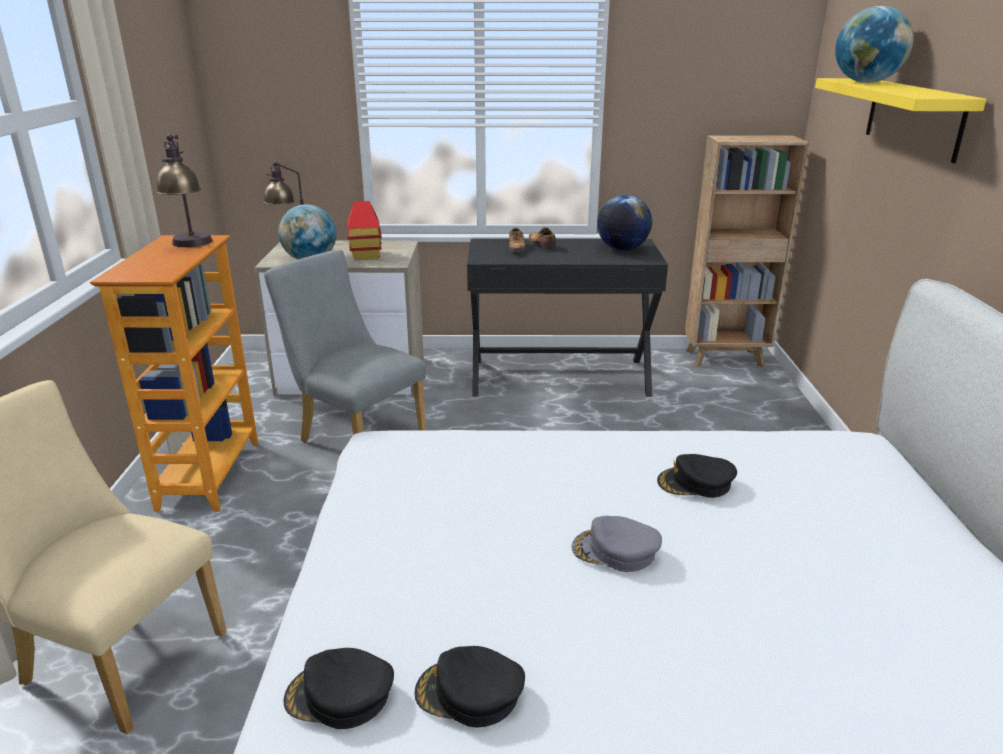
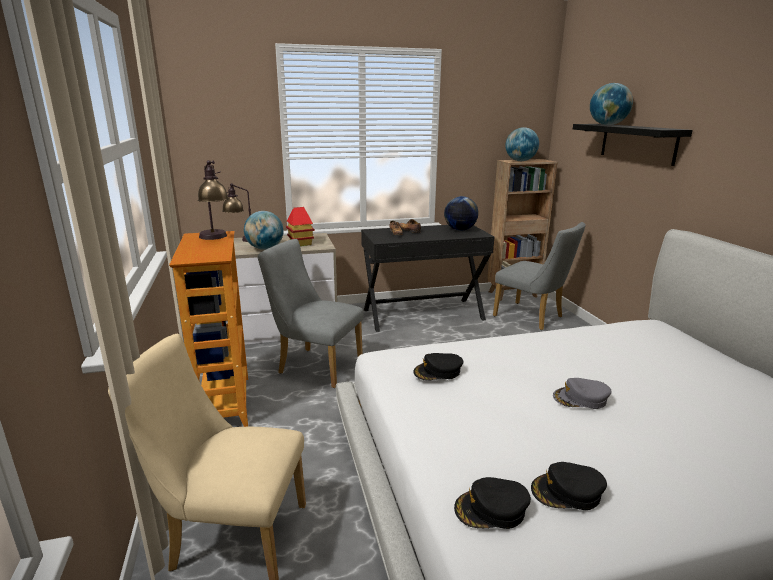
camera: 15 degrees left, 5 degrees down
(696, 483) = (591, 356): black cap -> black cap (438, 371)
(733, 401) = (532, 317): none -> grey chair
(743, 138) = (520, 161): none -> globe
(913, 117) = (637, 143): yellow shelf -> black shelf

